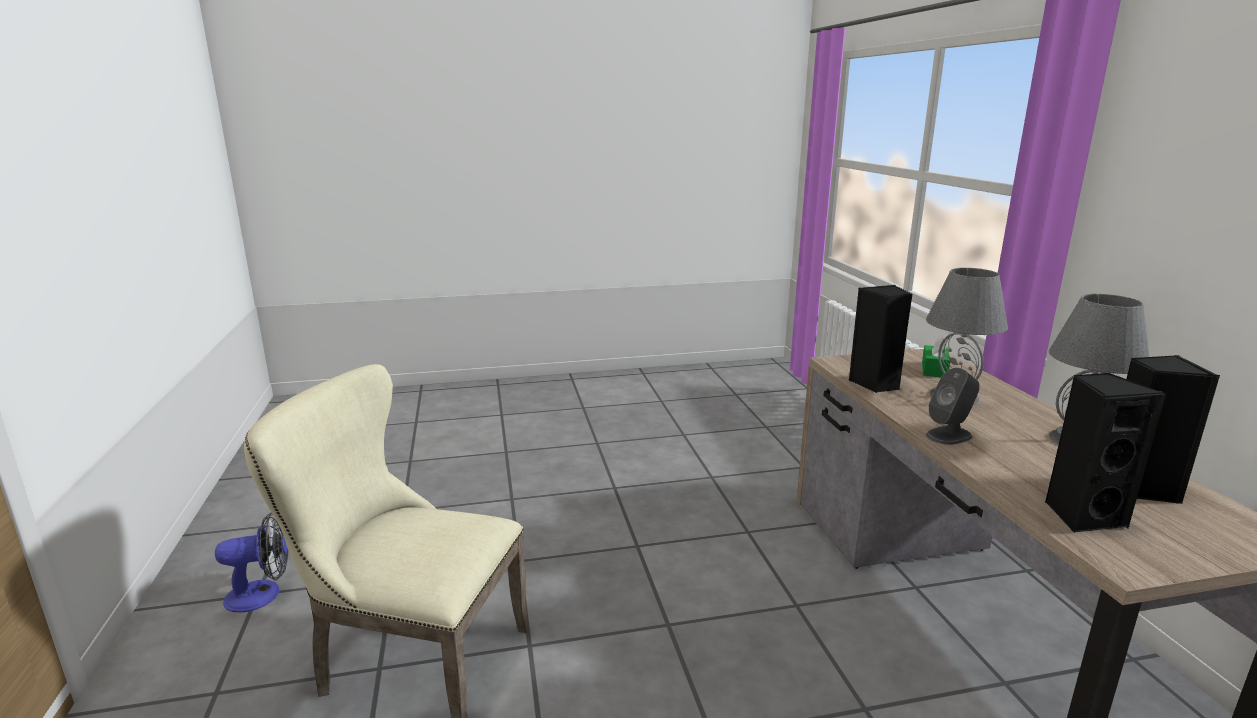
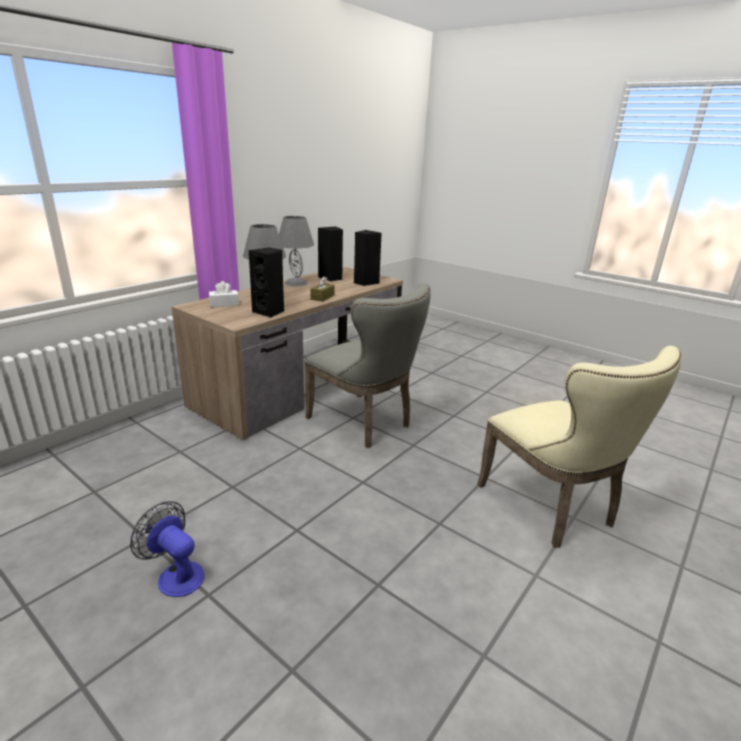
camera: 130 degrees left, 5 degrees up
(263, 594) = (653, 637): fan -> fan (175, 574)
(770, 609) = (365, 423): none -> grey chair
(934, 369) = (224, 304): green tissue box -> white tissue box
(949, 435) = (322, 297): grey speaker -> brown tissue box

